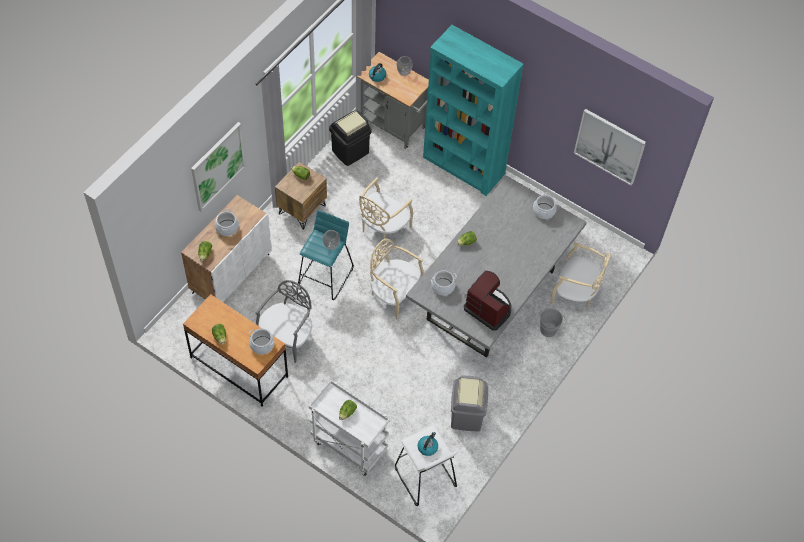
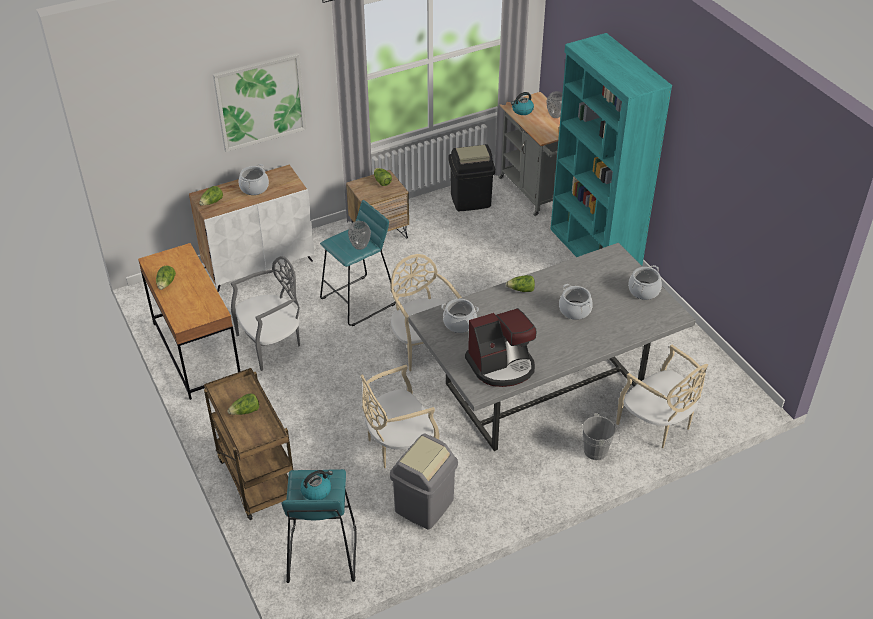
camera: 30 degrees right, 15 degrees down
(262, 345) = (204, 307): cooking pot -> cooking pot (575, 310)
(348, 445) = (255, 478): white cart -> brown cart
(383, 228) = (457, 278): beige chair -> beige chair (399, 445)
(425, 478) = (321, 554): white stool -> turquoise stool
(488, 309) = (502, 366): coffee machine -> coffee machine turned 90 degrees clockwise
(609, 146) = (757, 223): picture -> none

